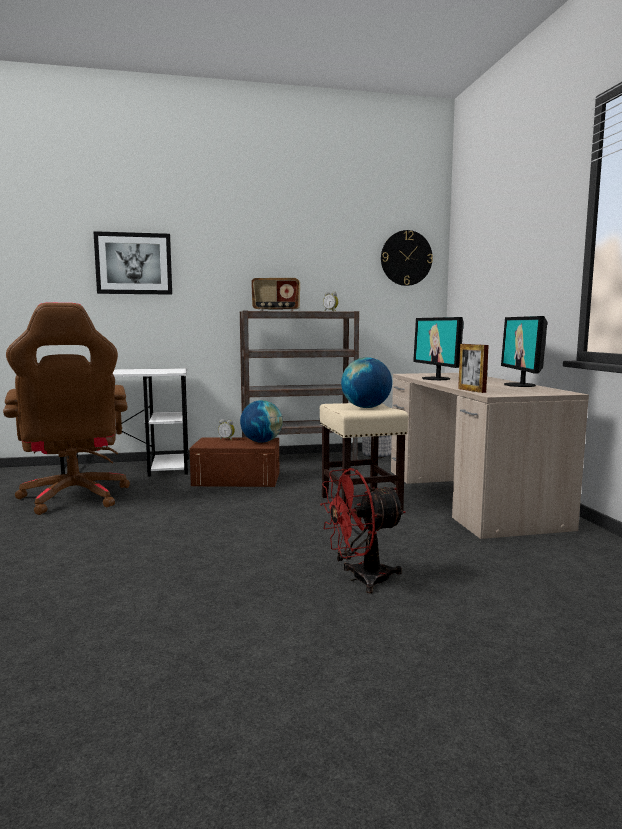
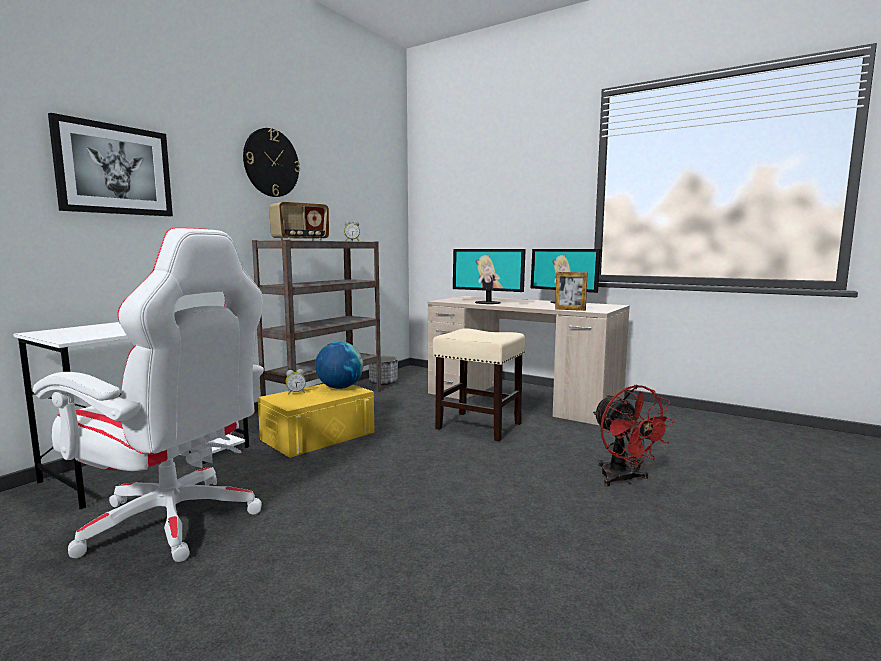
camera: 45 degrees left, 0 degrees up
(74, 497) = (171, 520): brown office chair -> white office chair
(237, 479) = (318, 435): brown storage box -> yellow storage box
(361, 579) = (623, 480): red fan -> red fan turned 45 degrees counterclockwise
(366, 407) = (484, 334): globe -> none
(406, 258) = (382, 190): wall clock -> wall clock (271, 163)

